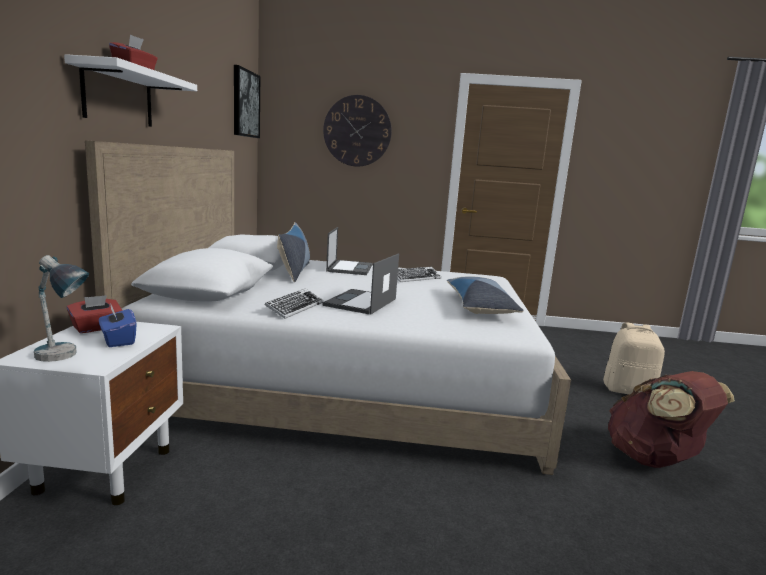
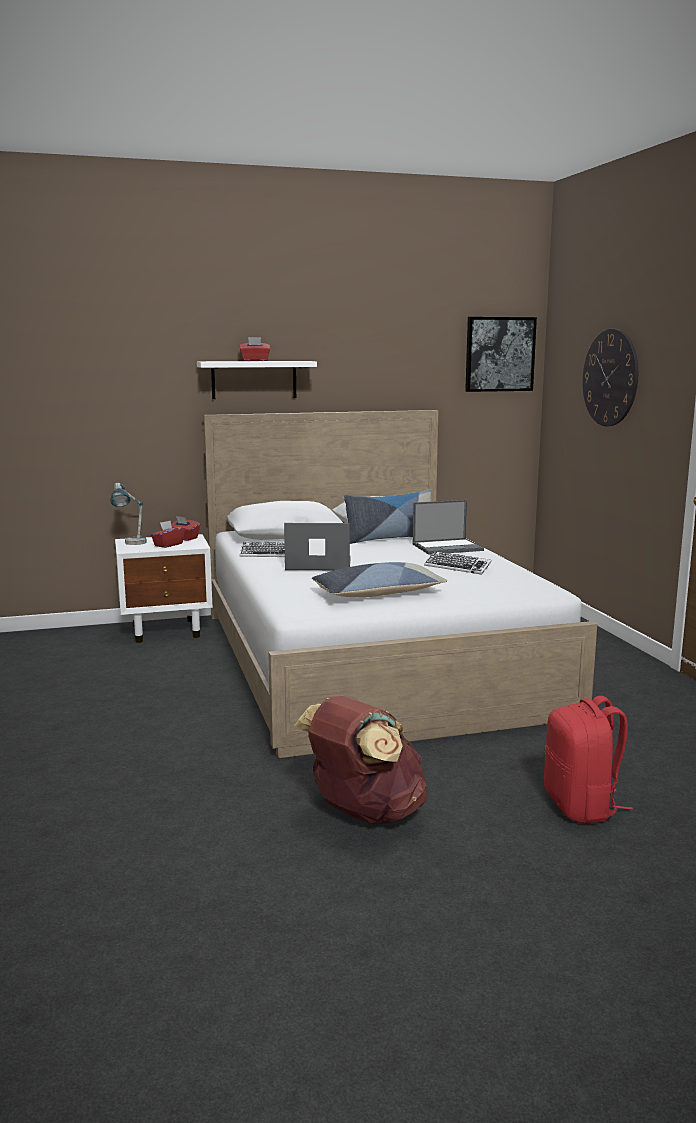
camera: 70 degrees right, 0 degrees up
(118, 340) = (168, 545): blue tissue box -> red tissue box
(628, 390) = (581, 806): beige backpack -> red backpack

